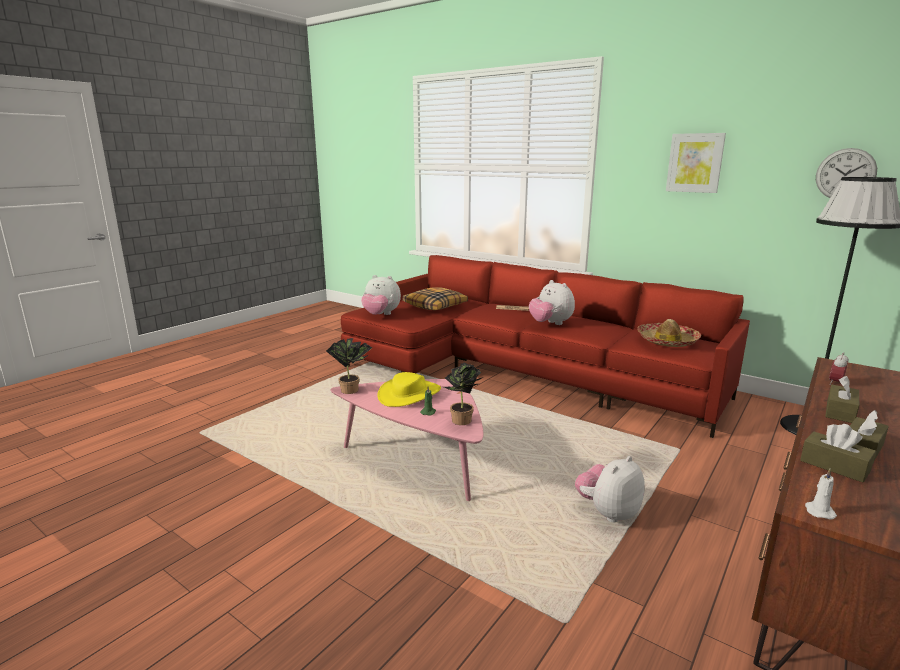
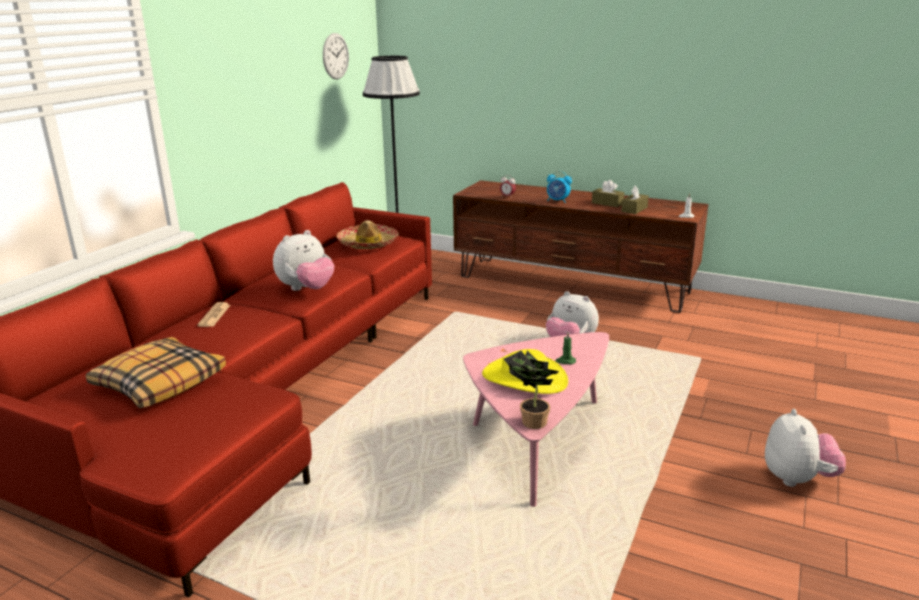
camera: 100 degrees left, 5 degrees up
(381, 315) = (211, 432): plush toy -> plush toy (797, 479)
(463, 422) = (575, 342): potted plant -> none
(695, 163) = (249, 58): picture -> none
(840, 412) = (557, 201): brown tissue box -> alarm clock

